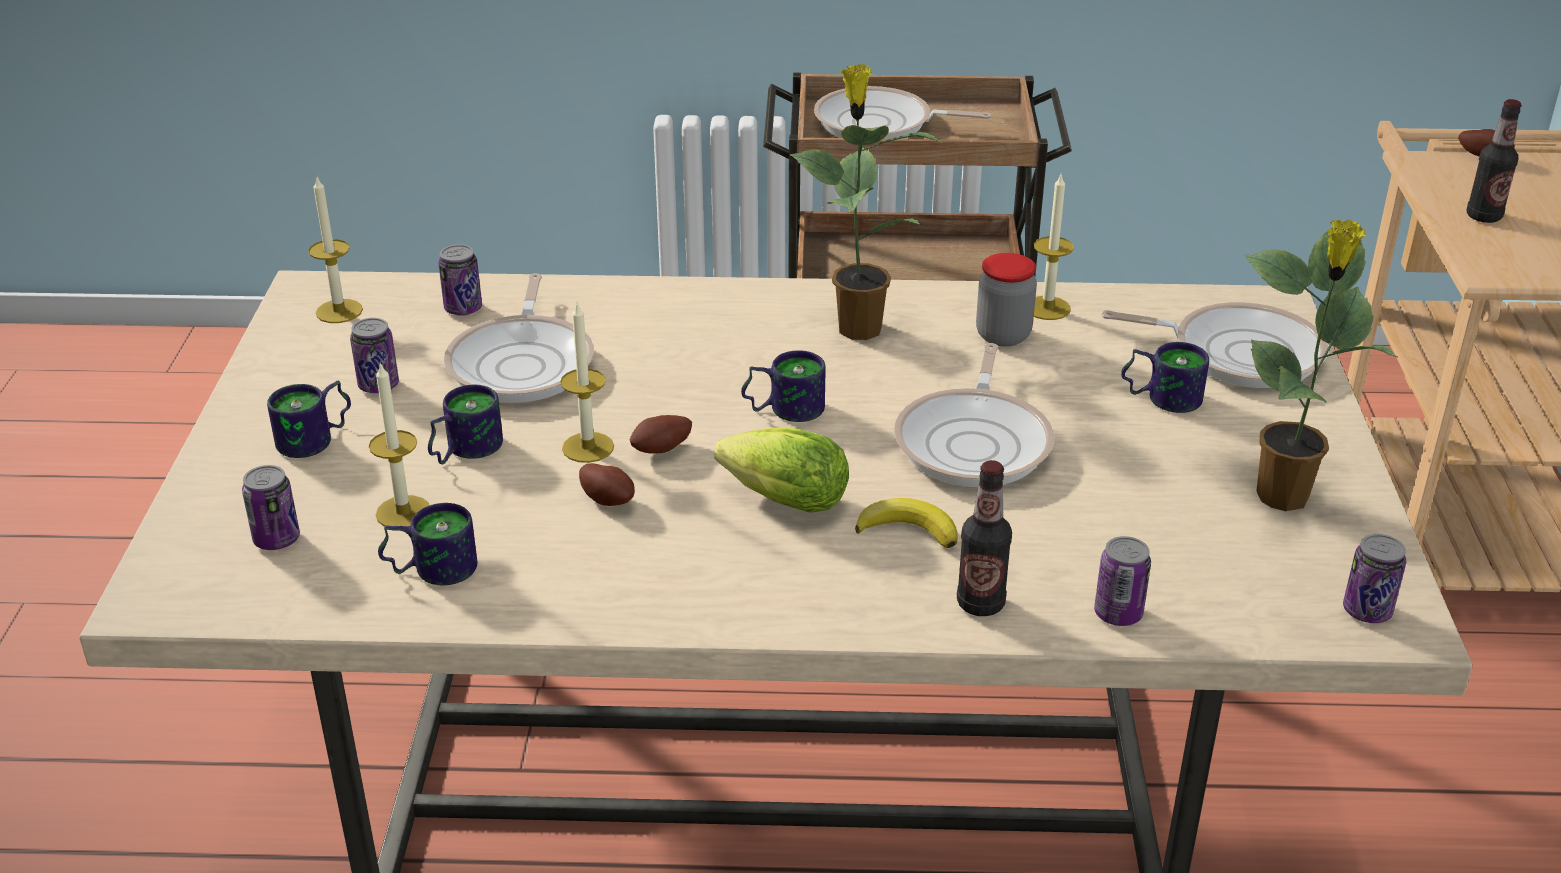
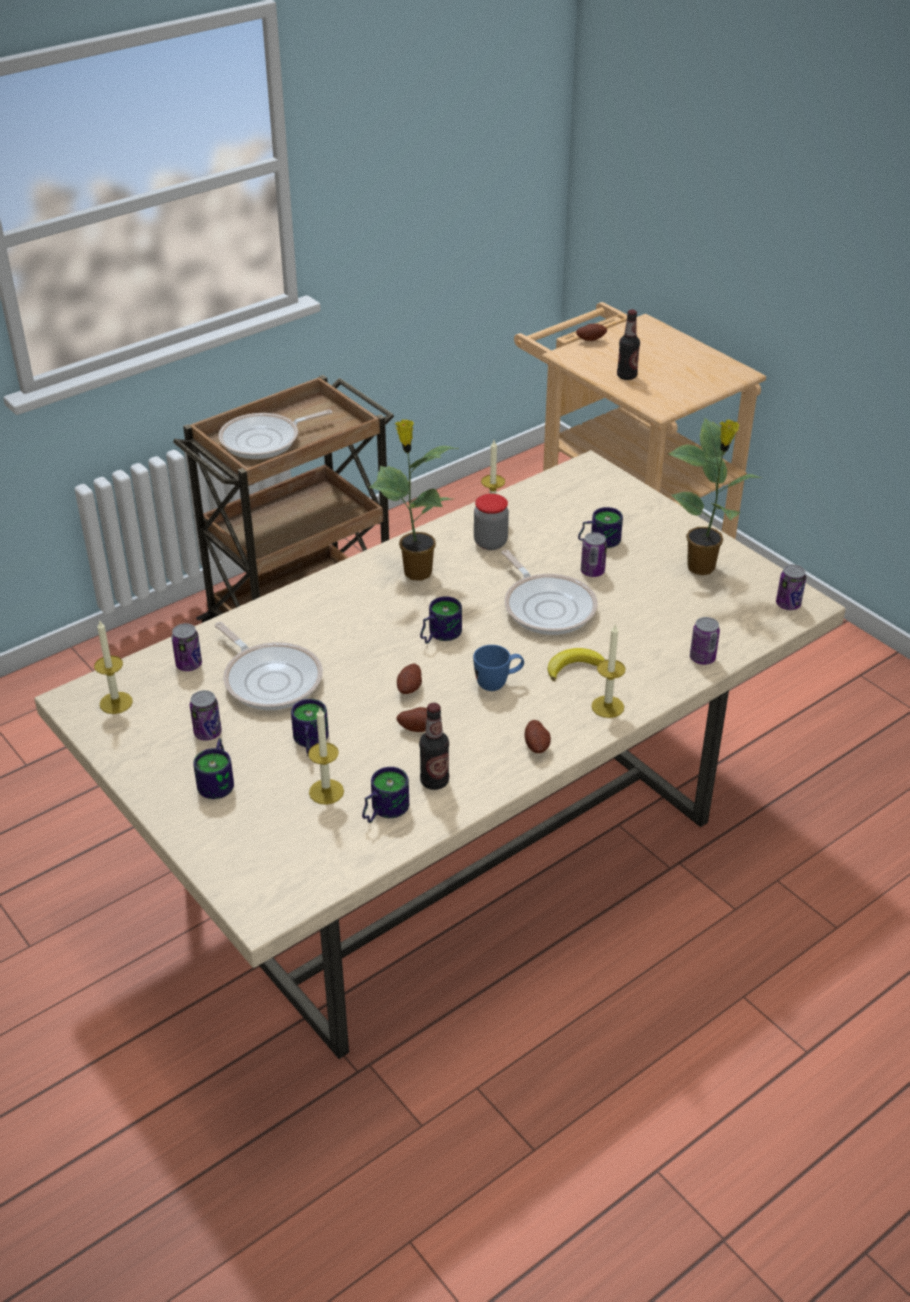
camera: 40 degrees left, 5 degrees up
(277, 539) = (281, 843): can -> can (592, 571)
(588, 447) = (371, 706): candle -> candle (607, 707)
(721, 599) = (537, 746): none -> potato
(778, 499) = (498, 683): lettuce -> blue mug
(980, 604) = (645, 685): bottle -> bottle (434, 781)
(1238, 353) = (603, 501): frying pan -> none

